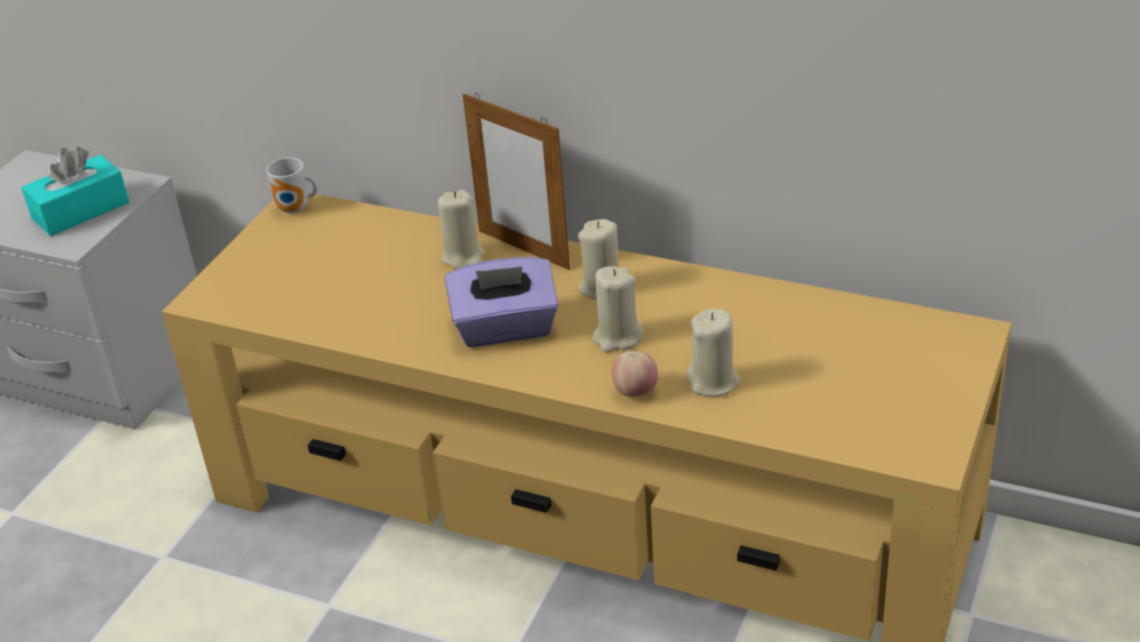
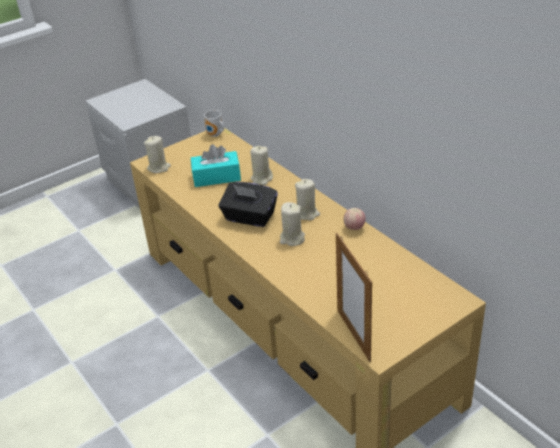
camera: 30 degrees right, 0 degrees up
(80, 210) = (142, 110): turquoise tissue box -> turquoise tissue box (216, 177)
(505, 329) = (249, 217): purple tissue box -> black tissue box
(523, 249) = (289, 184): picture frame -> picture frame (353, 335)
(635, 392) = (276, 267): apple -> apple (354, 228)
(713, 381) = (314, 275): beige candle -> beige candle (159, 168)

